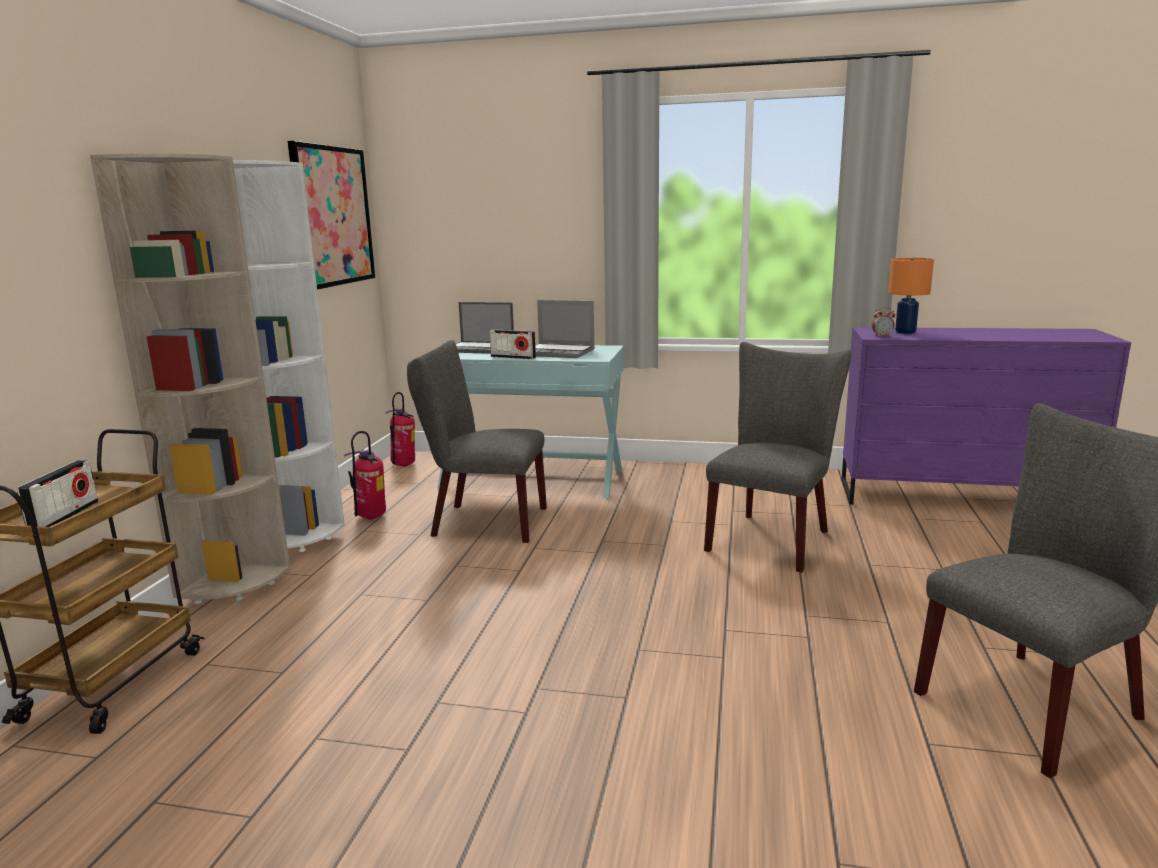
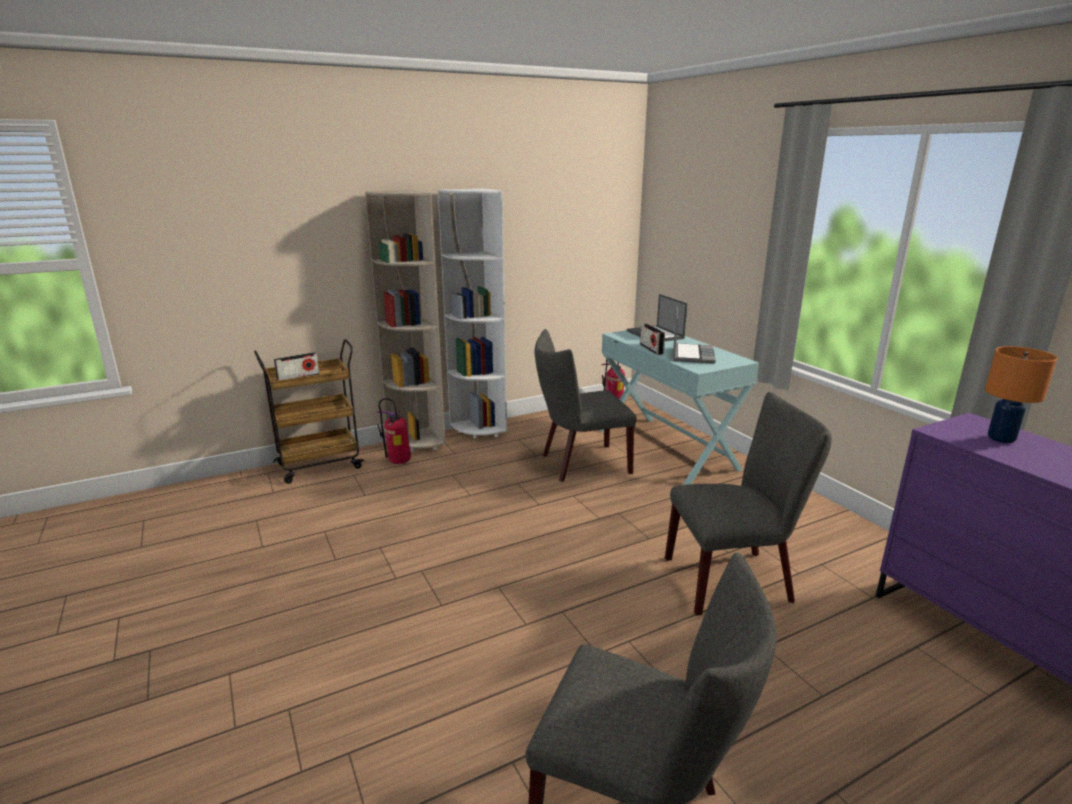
camera: 50 degrees right, 5 degrees up
(333, 216) = (584, 217): picture -> none
(371, 518) = (535, 433): fire extinguisher -> fire extinguisher (398, 462)
(482, 522) = (580, 464): grey chair -> grey chair turned 75 degrees counterclockwise
(559, 352) = (692, 354): laptop -> laptop turned 150 degrees counterclockwise
(882, 336) = (949, 433): alarm clock -> none

